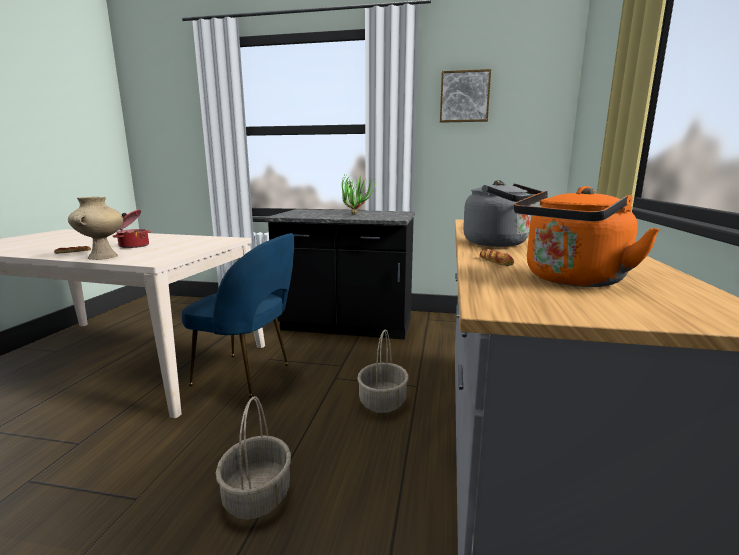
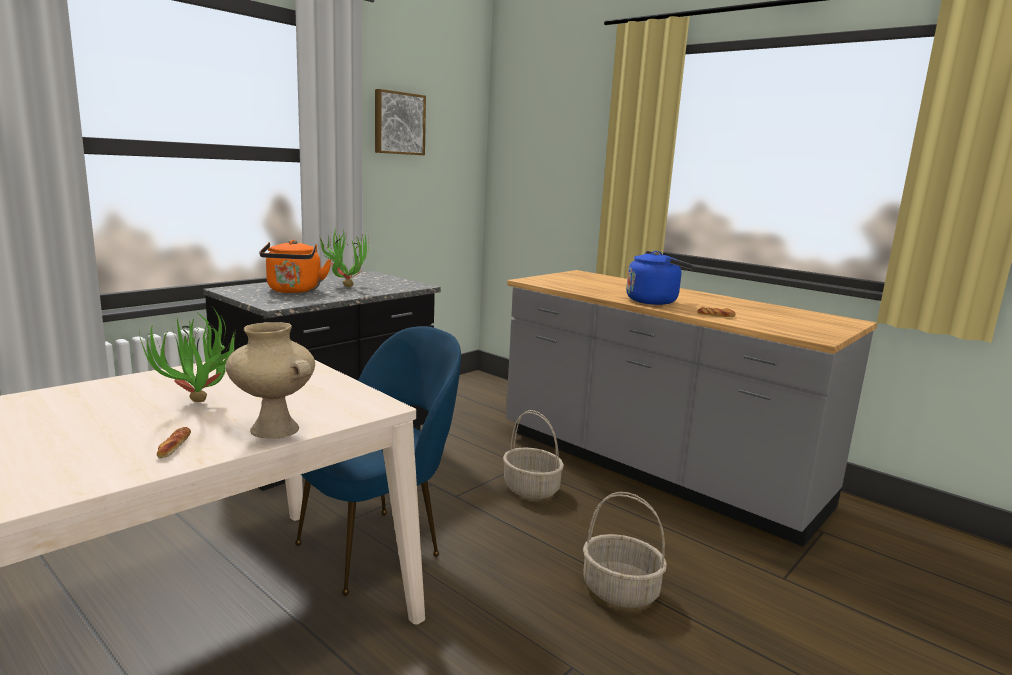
camera: 60 degrees left, 0 degrees up
(133, 245) = (200, 406): cooking pot -> potted plant
(499, 244) = (654, 301): grey kettle -> blue kettle
(571, 280) = (774, 318): orange kettle -> orange kettle (294, 291)

